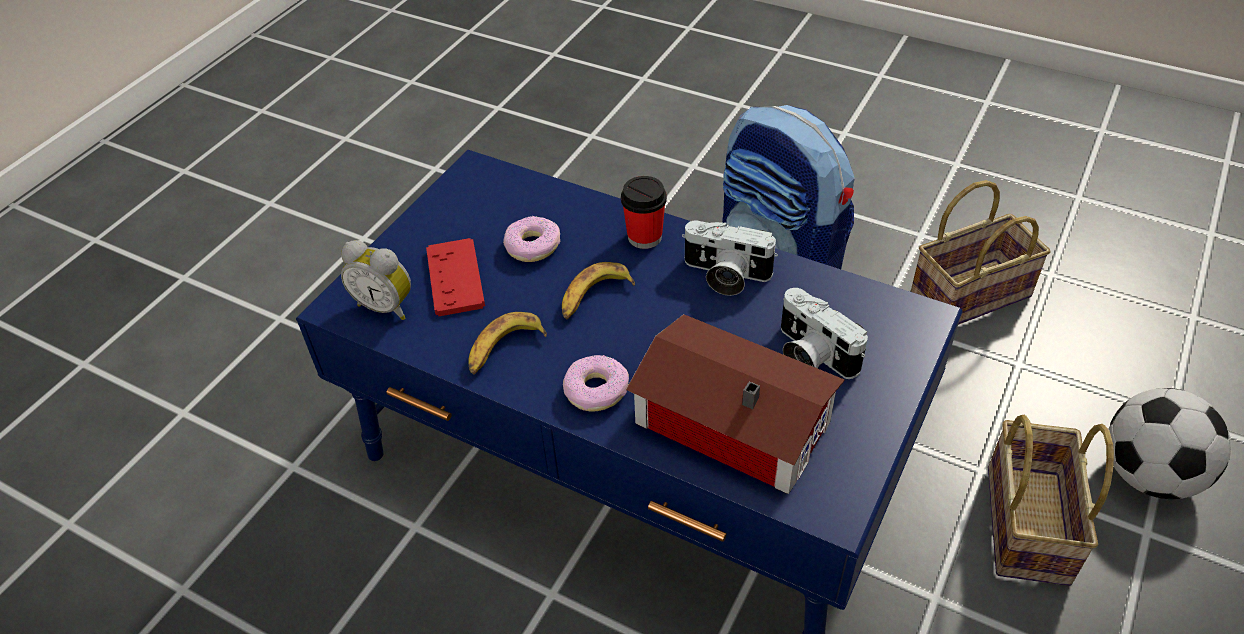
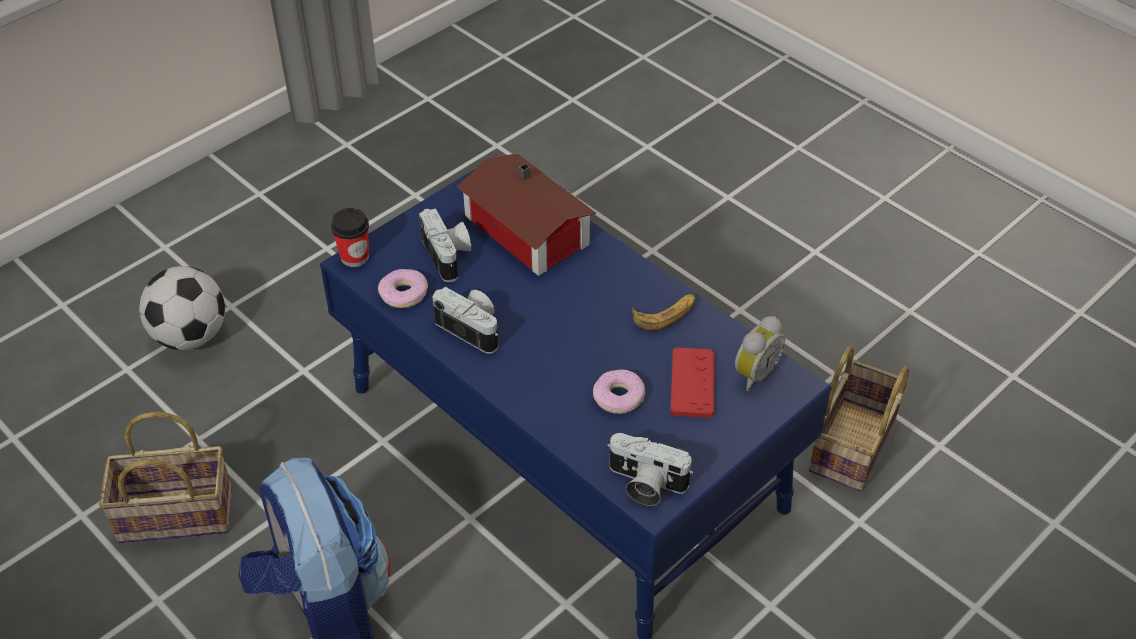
camera: 165 degrees left, 0 degrees up
(387, 306) = (753, 373): alarm clock -> alarm clock turned 90 degrees clockwise
(485, 180) = (644, 484): none -> camera
(594, 297) = (583, 337): banana -> none
(595, 390) = (607, 270): donut -> donut (404, 294)
(644, 237) = (519, 380): cup -> cup (354, 257)
(1023, 520) = (304, 332): basket -> basket (853, 448)

